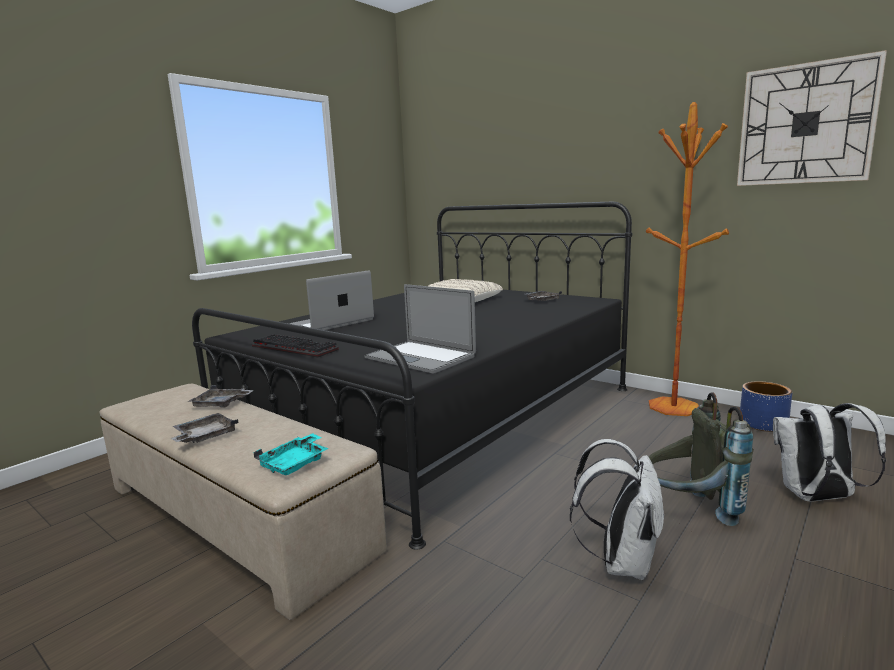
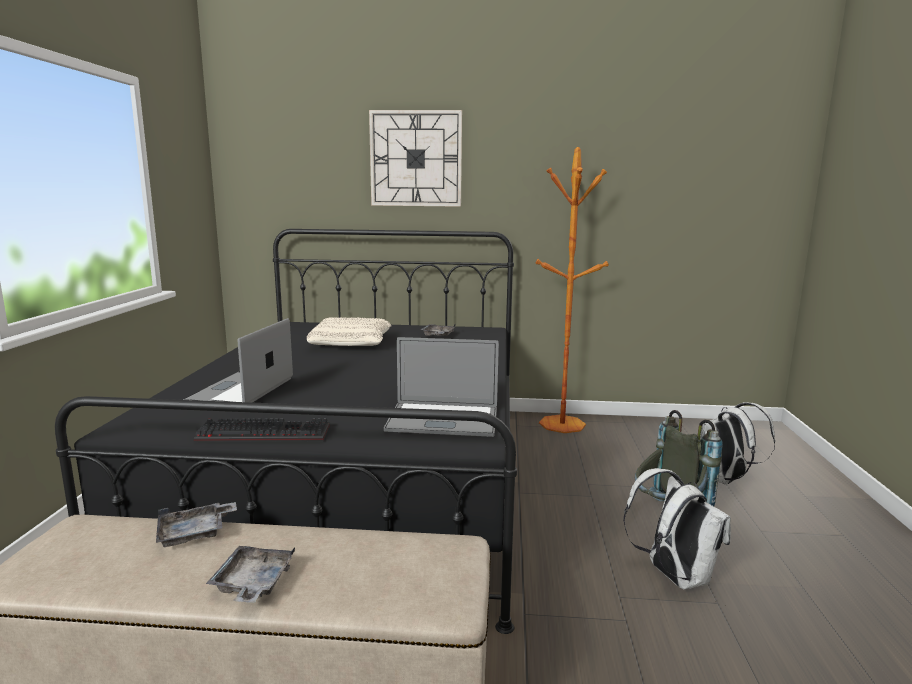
camera: 35 degrees left, 0 degrees up
(295, 463) = (433, 579): turquoise tray -> none
(762, 424) = (636, 427): blue planter -> none
(805, 124) = (654, 175): wall clock -> wall clock (416, 159)

